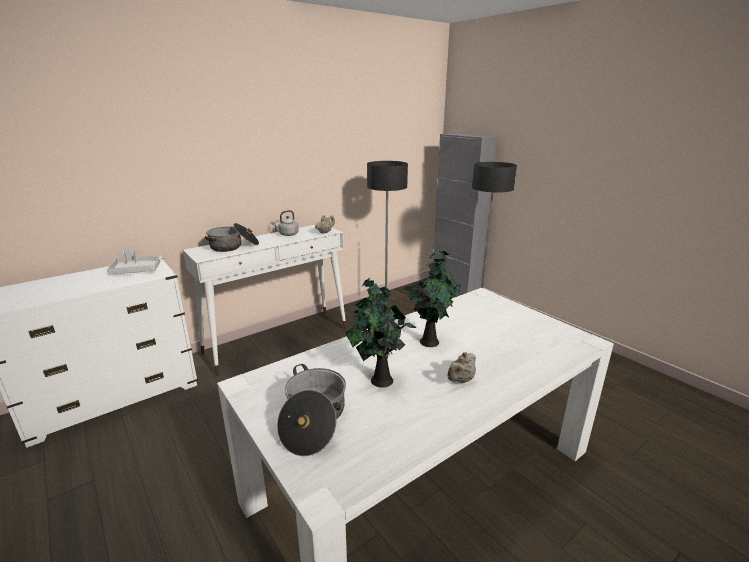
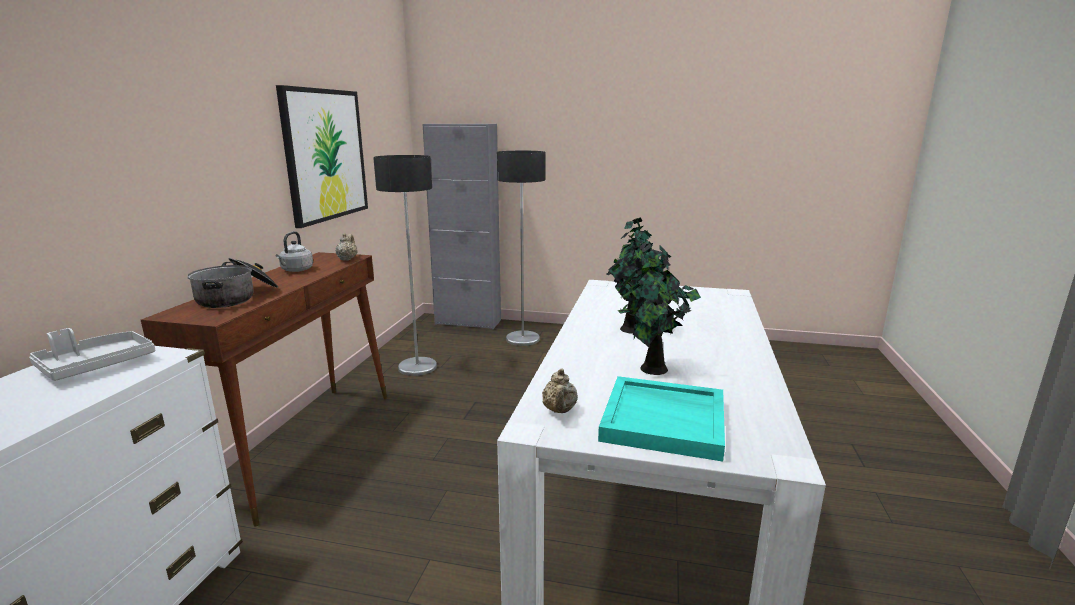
camera: 40 degrees left, 5 degrees down
(278, 340) = (303, 444): white console table -> brown console table
(313, 421) = (665, 420): cooking pot -> turquoise tray
(343, 158) = (325, 155): none -> picture
(461, 380) = (708, 345): beige teapot -> beige teapot (559, 411)

